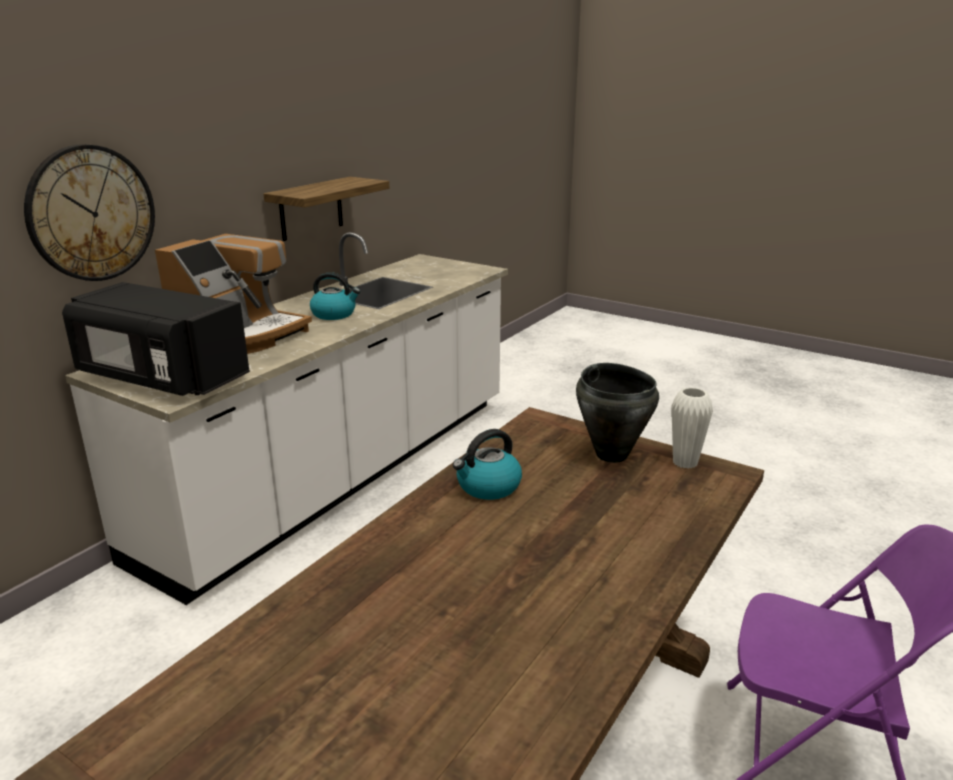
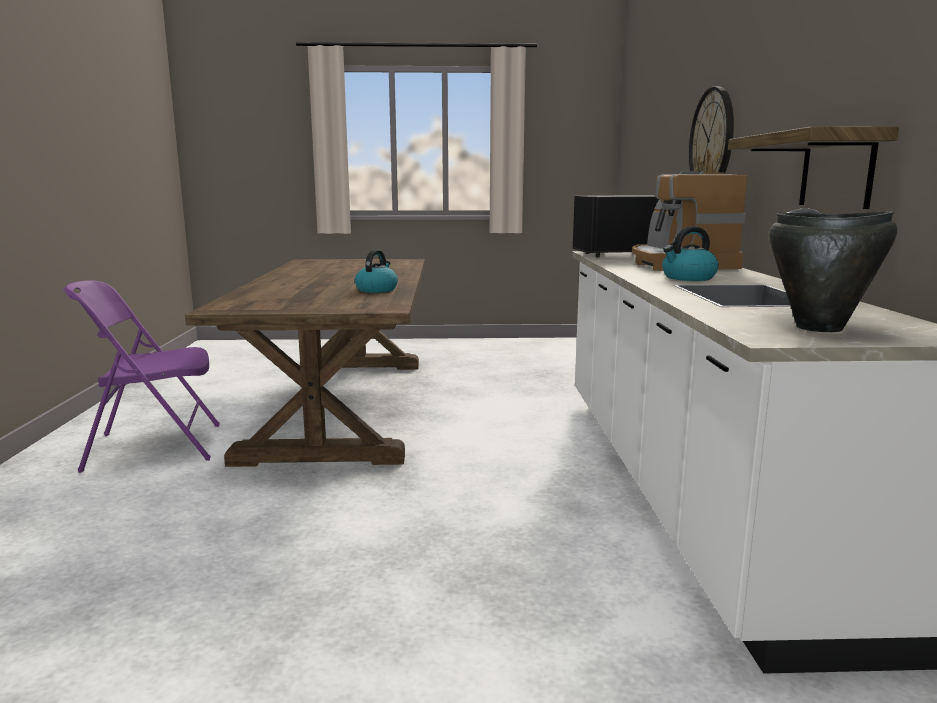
camera: 145 degrees right, 10 degrees down
(612, 454) = (310, 305): black cooking pot -> black cooking pot (820, 328)
(685, 462) = (251, 309): white vase -> none

